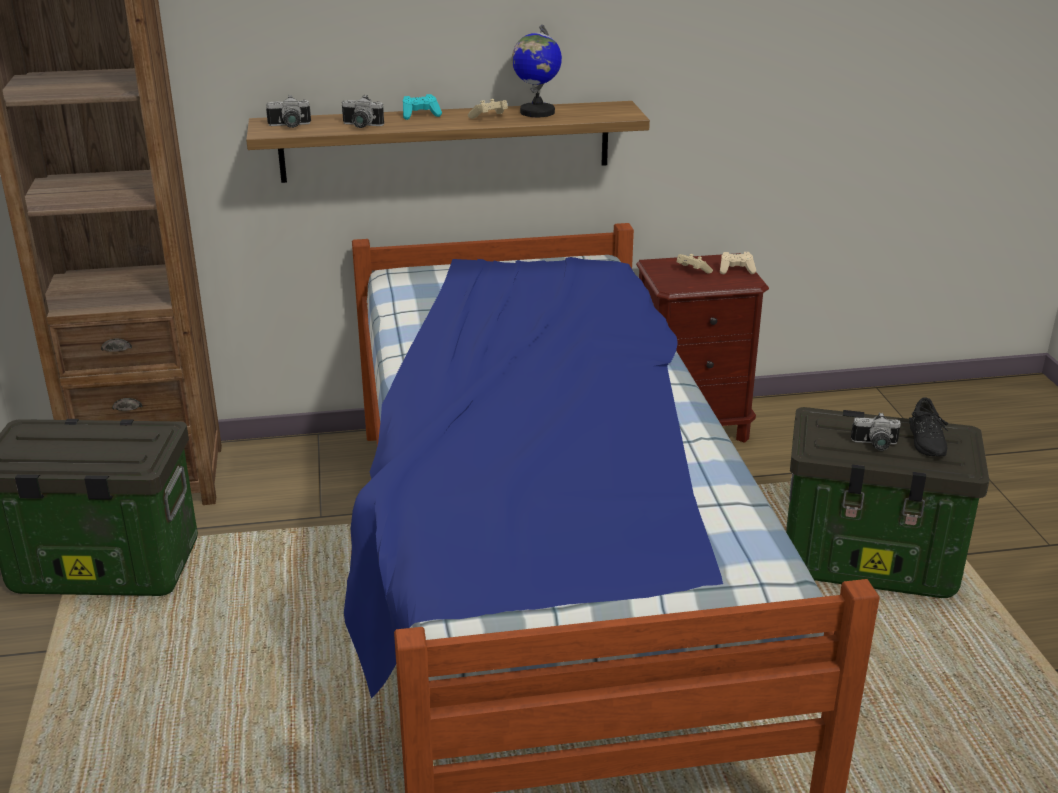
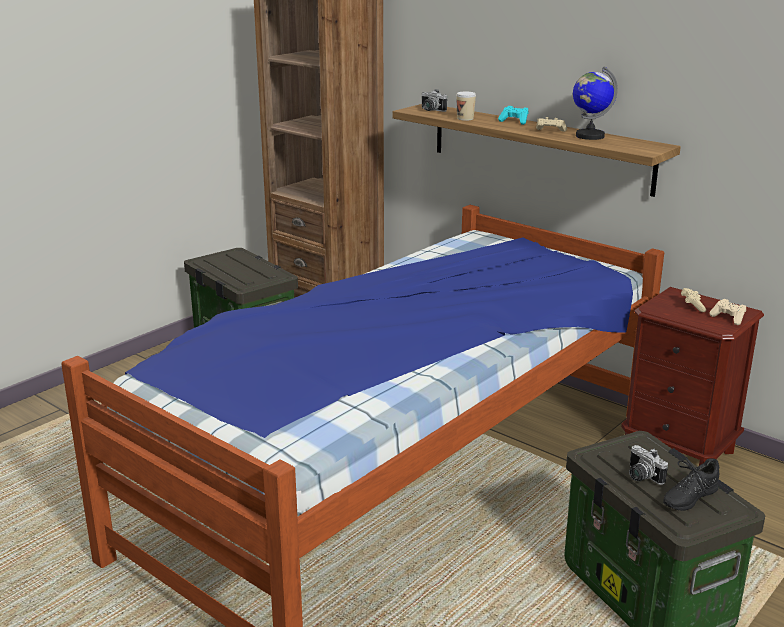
camera: 50 degrees right, 5 degrees down
(361, 126) = (465, 118): camera -> cup

